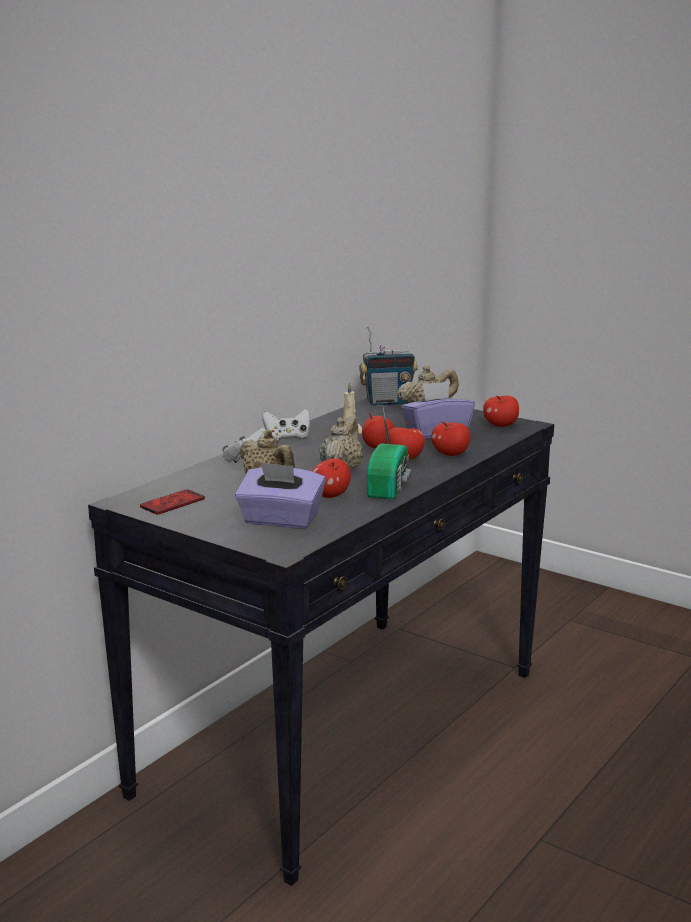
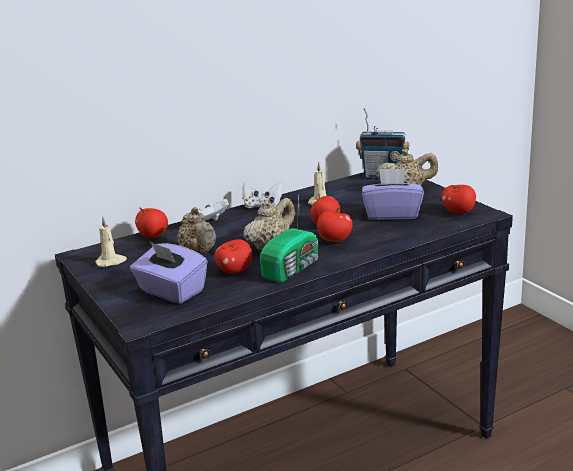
camera: 25 degrees right, 5 degrees up
(172, 503) = (111, 262): phone -> beige candle
(450, 454) = (380, 239): apple -> apple (153, 236)

